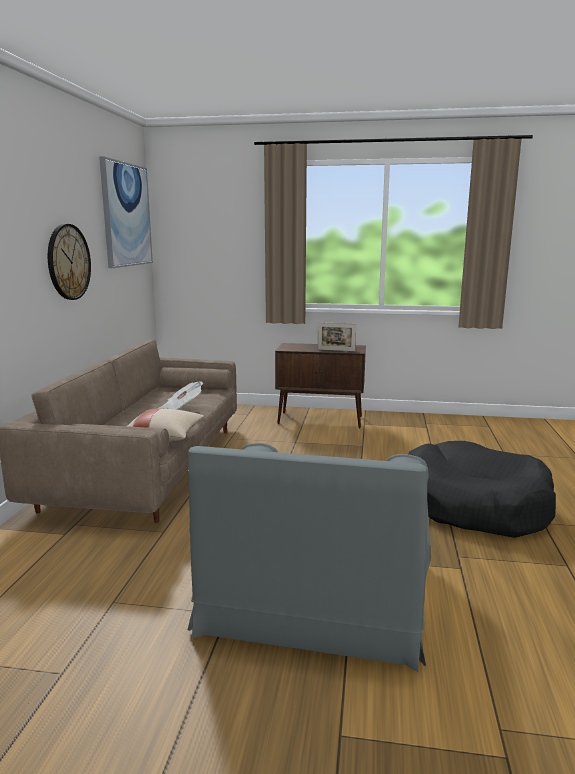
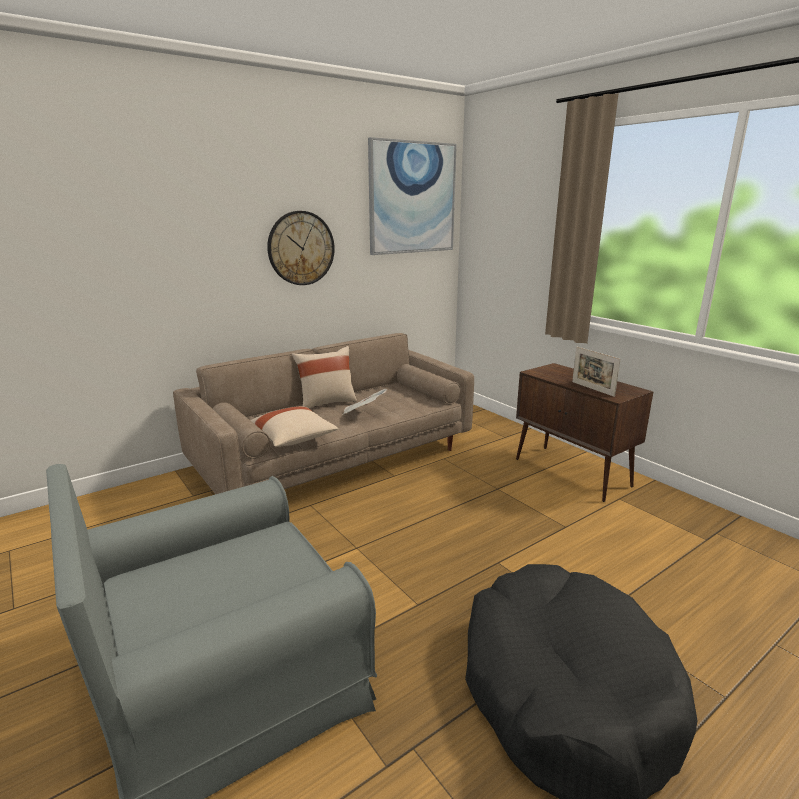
camera: 45 degrees right, 5 degrees up
(130, 412) = (326, 403): none -> beige pillow

